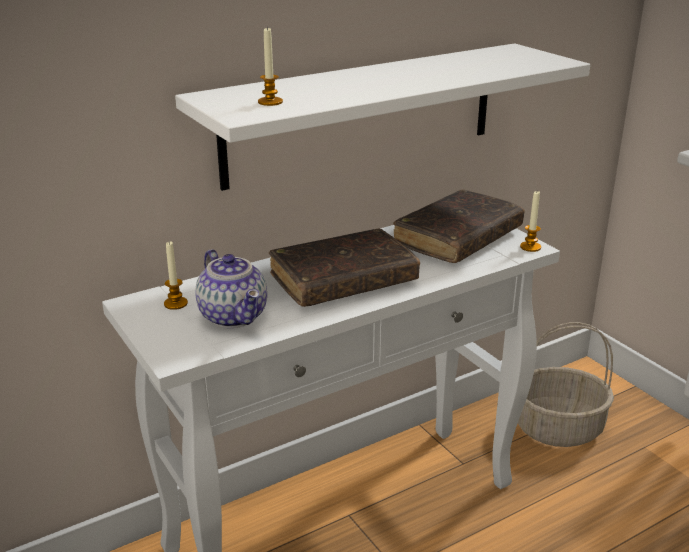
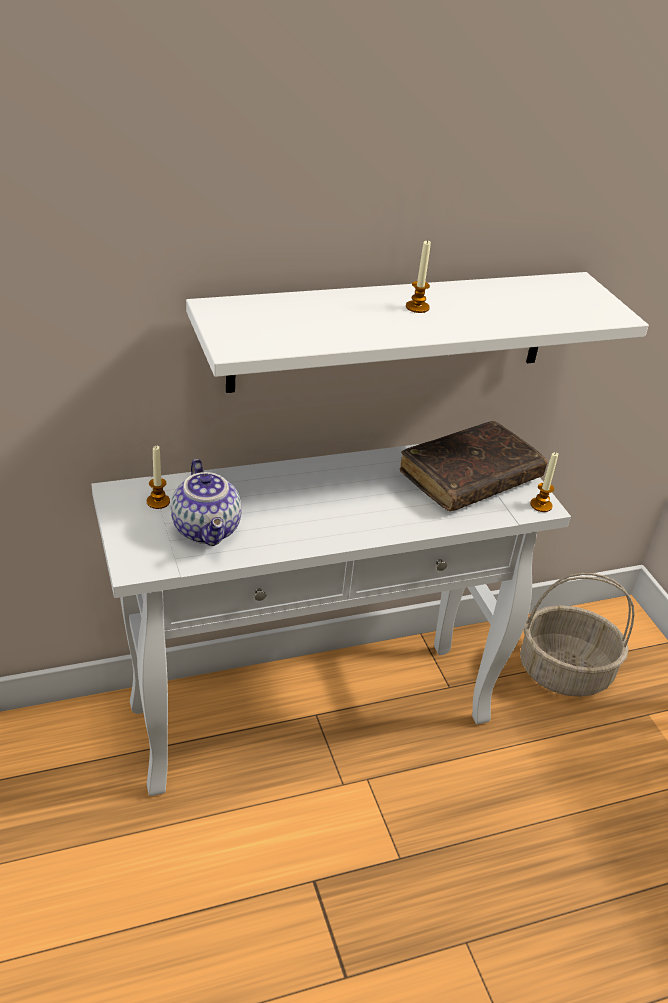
camera: 10 degrees right, 10 degrees up
(270, 102) = (273, 330): candle -> candle (417, 307)
(343, 281) = (329, 508): brown book -> none

